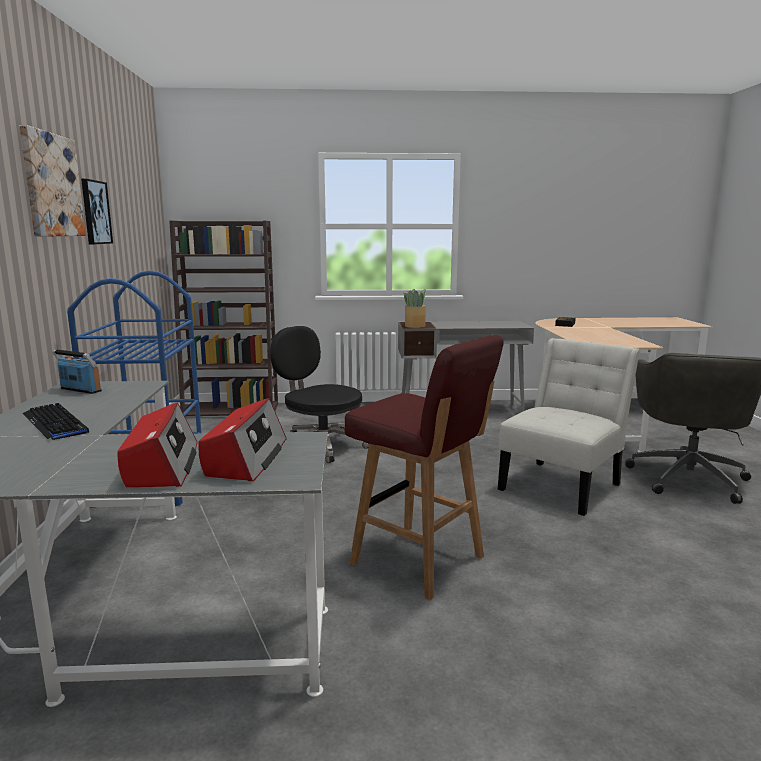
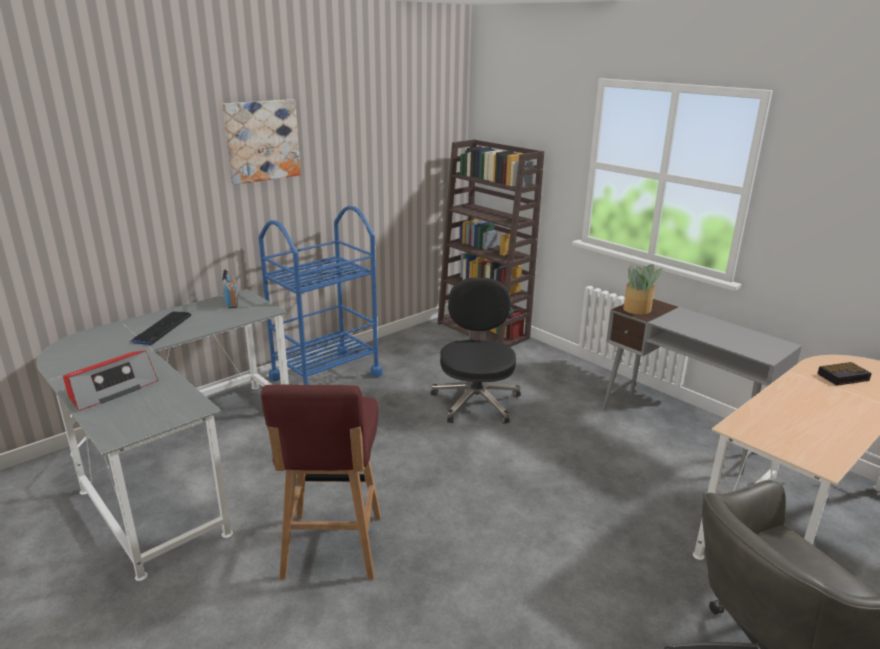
camera: 50 degrees right, 10 degrees up
(95, 212) = (328, 151): picture -> none
(246, 458) = (142, 407): radio -> none
(563, 485) = (586, 574): white chair -> none

